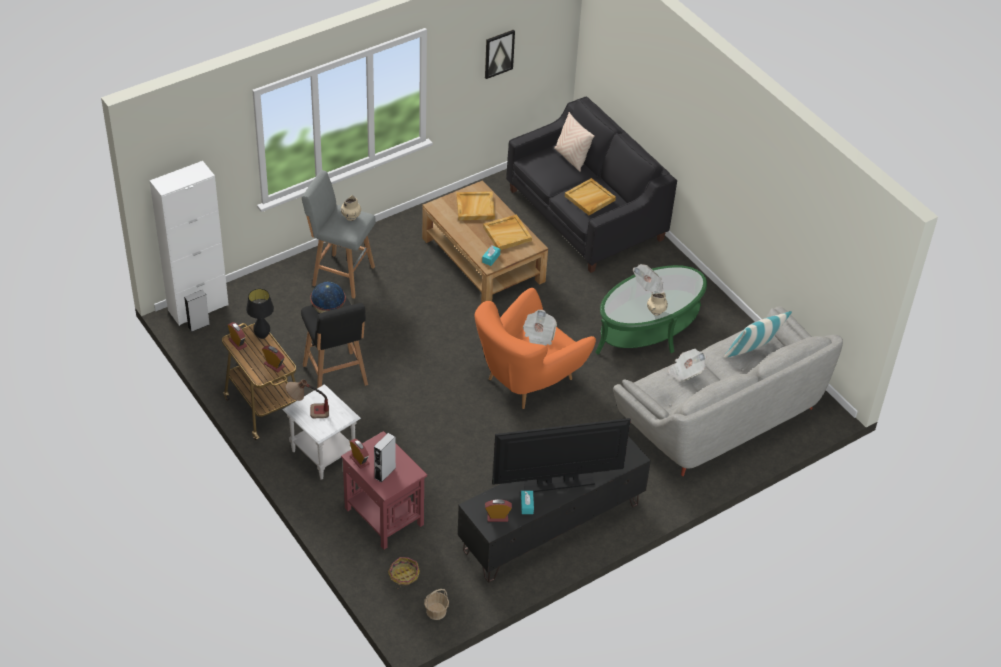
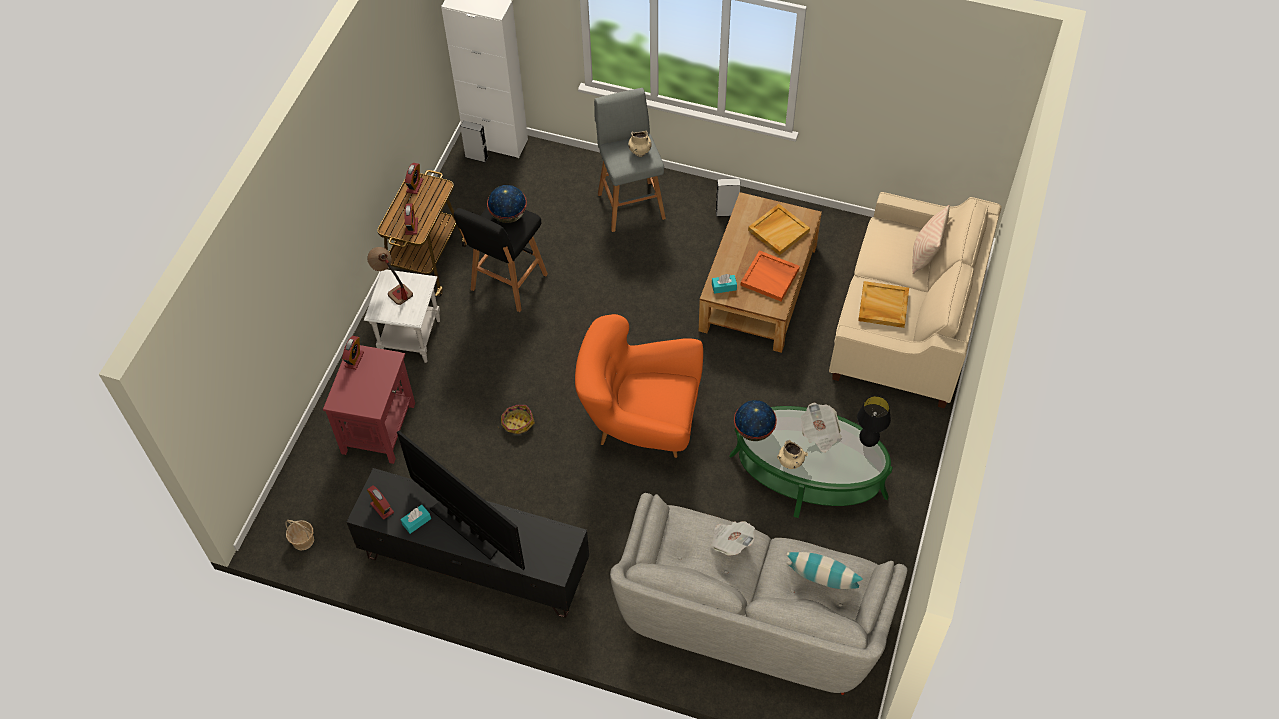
camera: 55 degrees right, 10 degrees up
(262, 336) = (438, 195): black table lamp -> black table lamp (868, 442)
(385, 473) = (355, 387): grey speaker -> grey speaker (727, 212)
(403, 576) = (323, 488): basket -> basket (517, 423)
(499, 53) = (905, 90): picture -> none
(507, 234) = (770, 277): beige tray -> orange tray
(538, 336) = (660, 390): newspaper -> none
(585, 215) = (906, 324): black sofa -> beige sofa
(616, 313) = (754, 431): none -> globe

